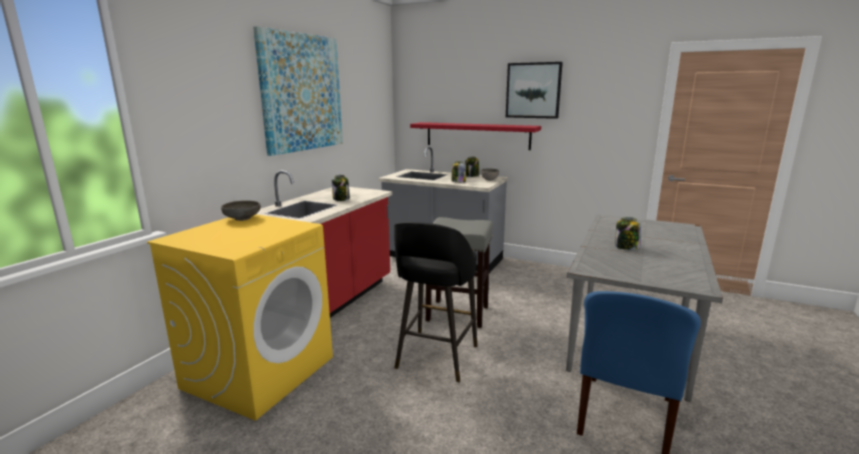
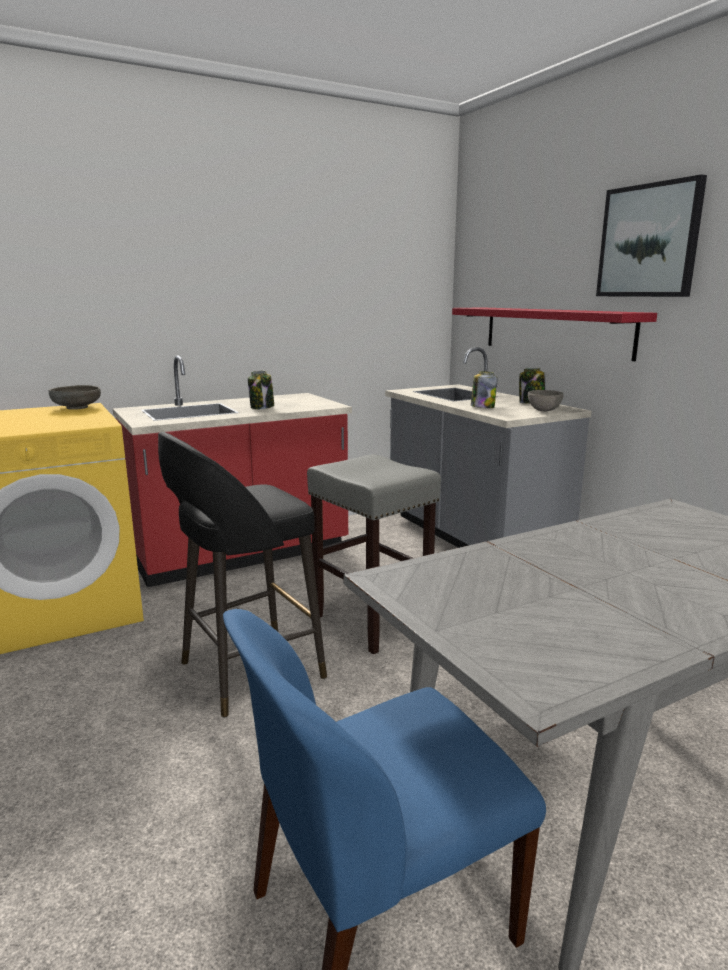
camera: 35 degrees right, 0 degrees up
(302, 93) = (246, 251): picture -> none
(626, 247) = (573, 567): jar -> none

